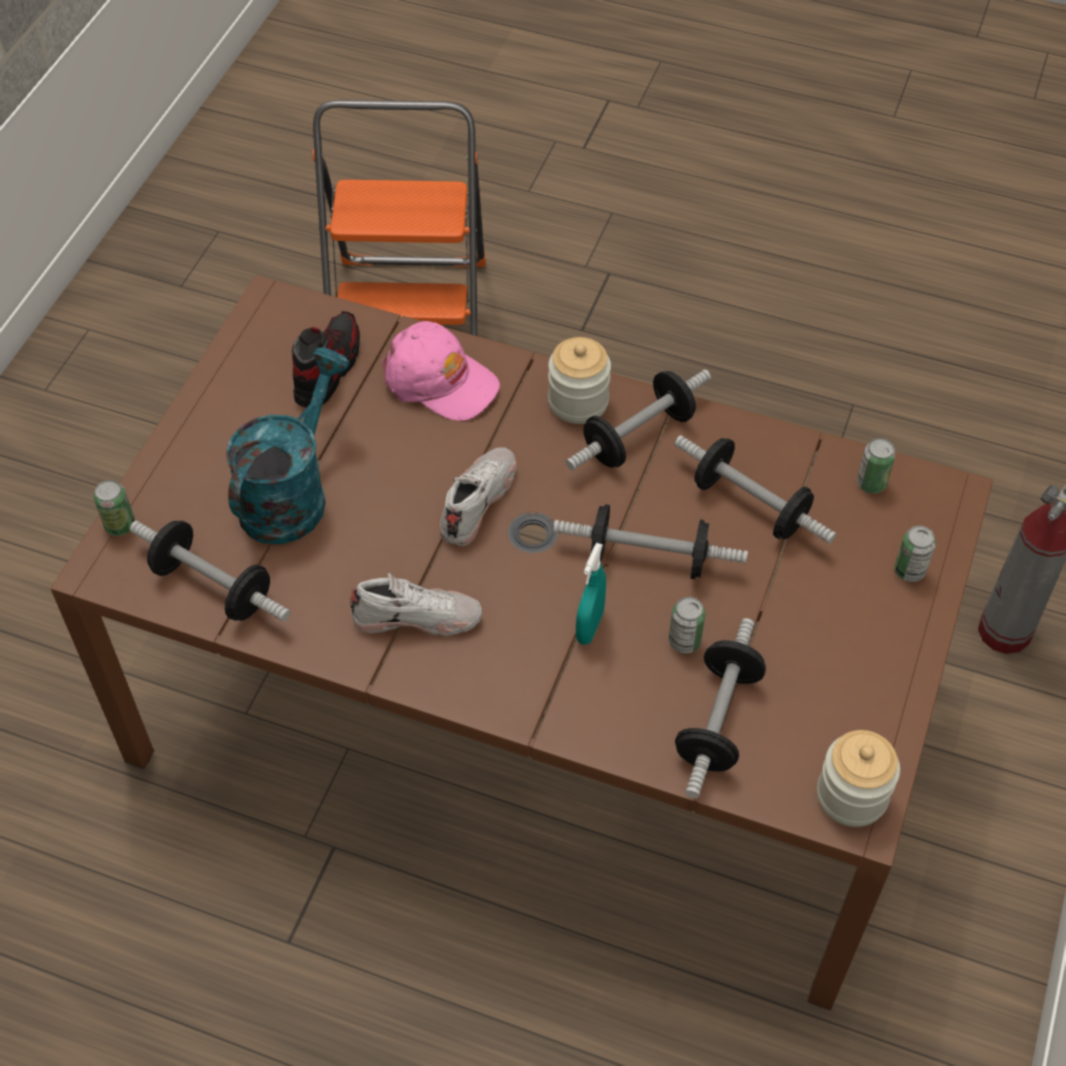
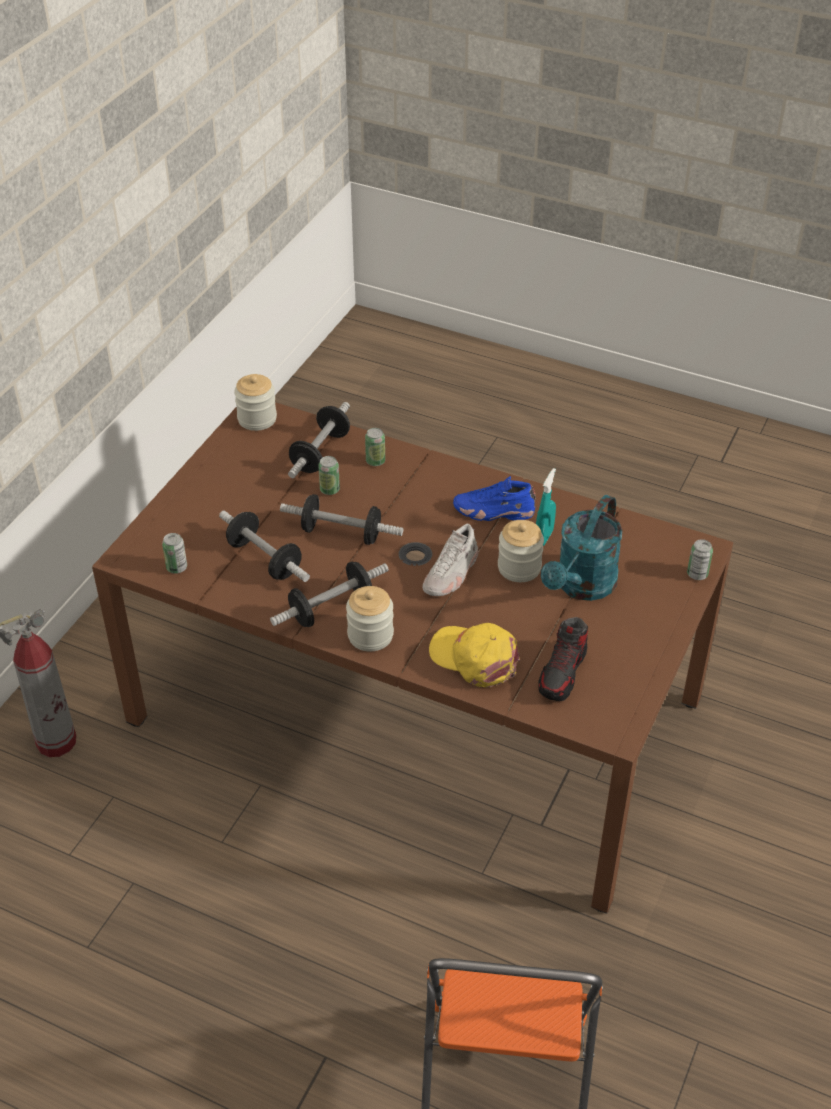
camera: 175 degrees left, 10 degrees down
(213, 587) = (626, 535): dumbbell -> none
(379, 518) = (519, 568): none -> jar
(417, 617) = (493, 511): white shoe -> blue shoe
(439, 380) = (474, 658): pink cap -> yellow cap
(589, 626) = (386, 500): turquoise spray bottle -> turquoise spray bottle (544, 537)
(909, 571) = (175, 517): can -> can (375, 461)

